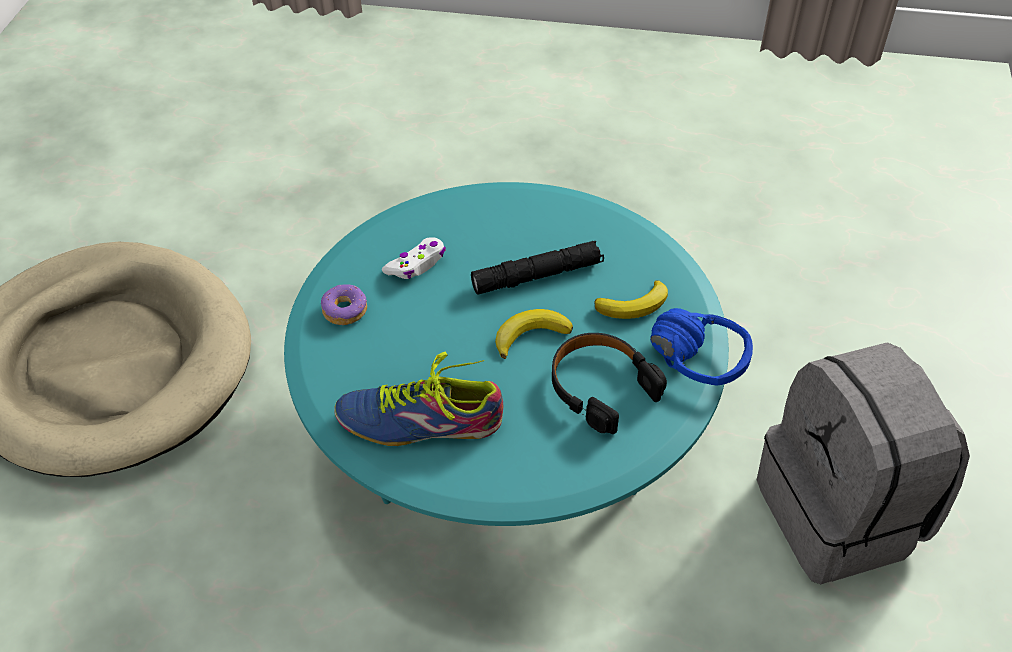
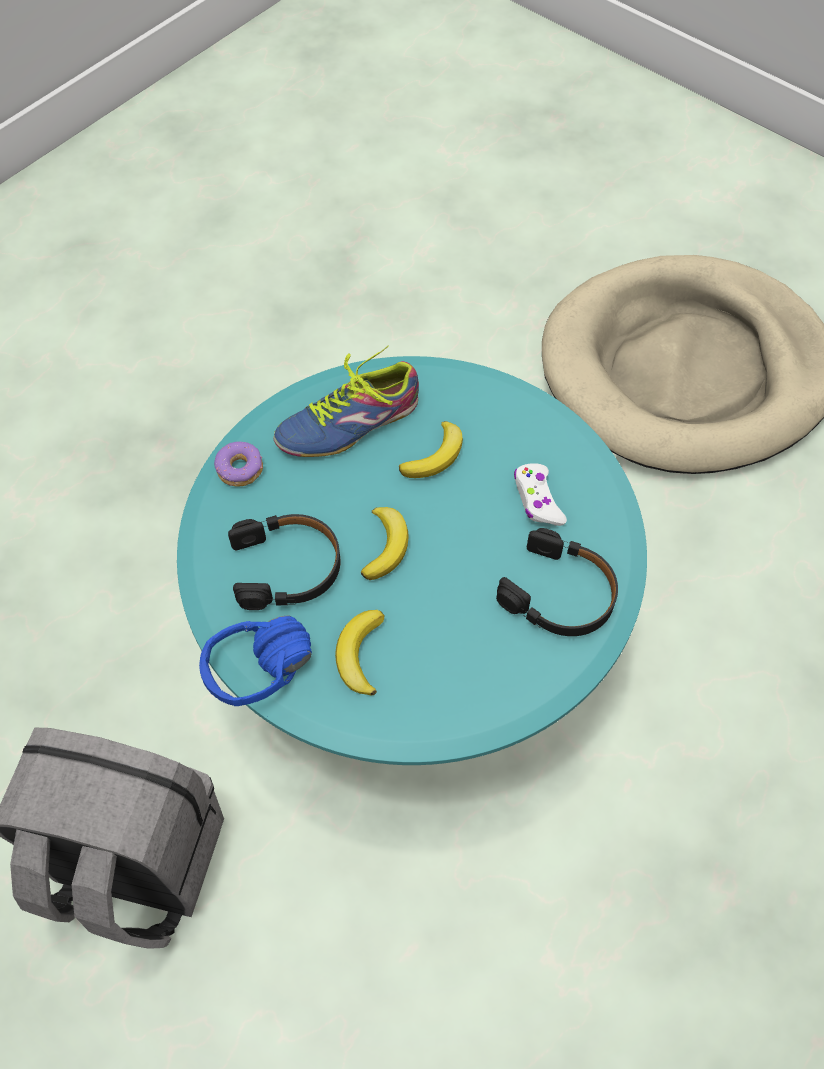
camera: 120 degrees right, 10 degrees up
(345, 310) = (512, 422): donut -> donut (240, 469)
(416, 344) = (435, 456): none -> banana
(421, 421) = (349, 423): shoe -> shoe turned 150 degrees counterclockwise
(494, 221) = (560, 594): none -> black headphones
(537, 275) = (457, 592): black flashlight -> none

